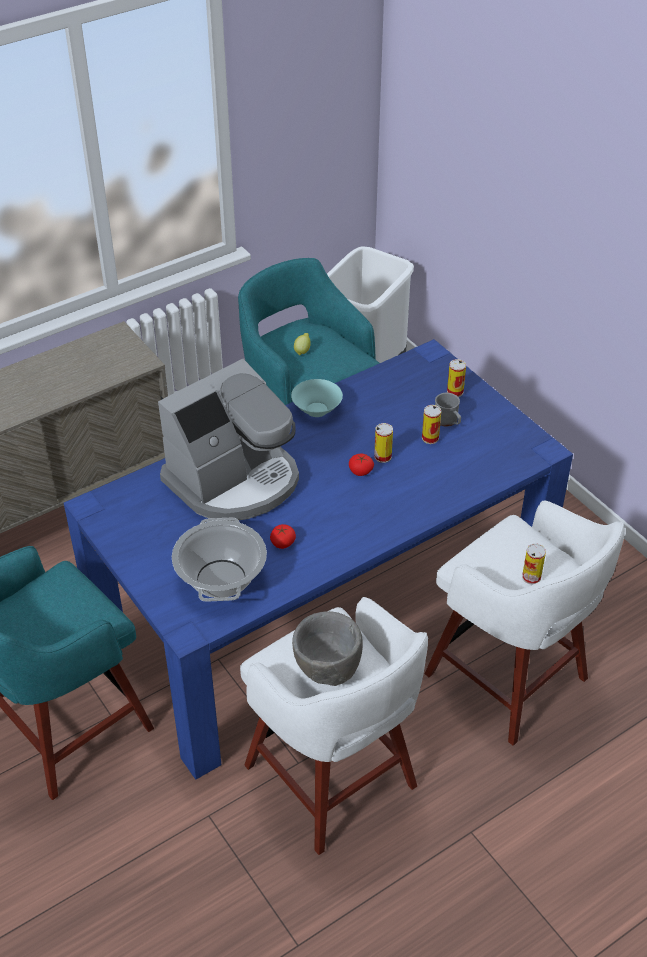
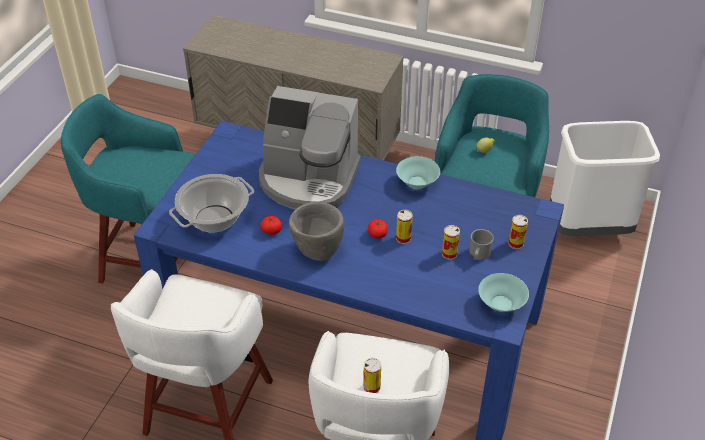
camera: 55 degrees right, 0 degrees up
(327, 673) = (187, 316): grey bowl -> grey bowl (317, 250)
(518, 438) = (501, 304): none -> turquoise bowl

